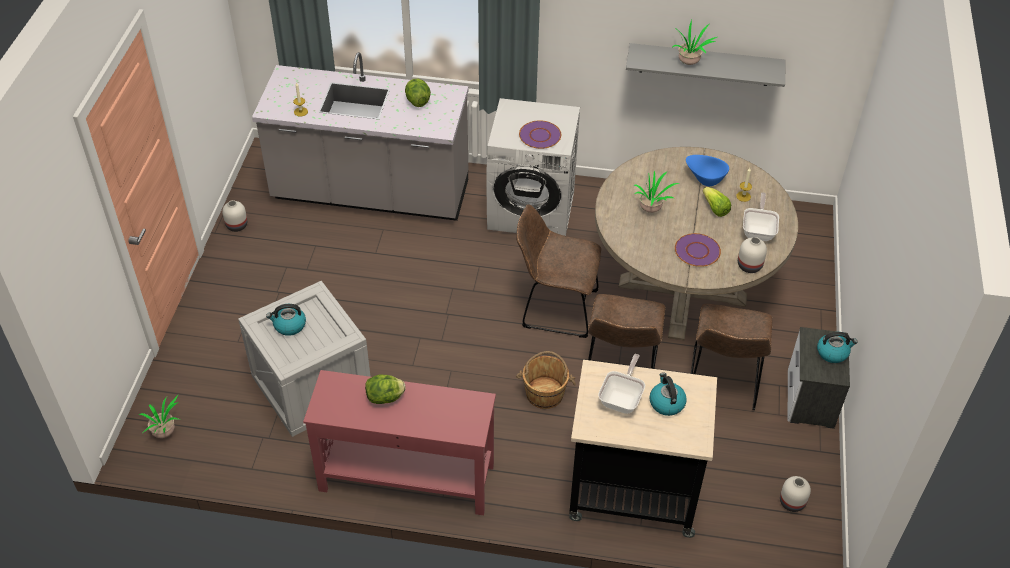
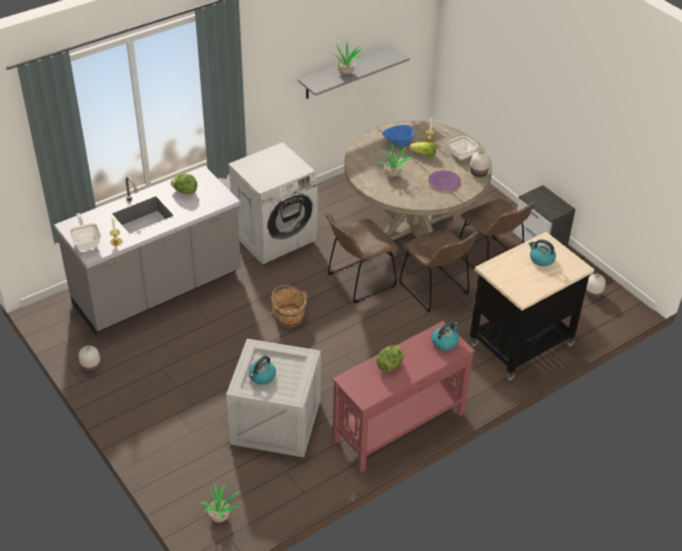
camera: 45 degrees left, 5 degrees down
(540, 136) = (283, 170): purple plate -> none
(545, 393) = (412, 329): brown bucket -> brown bucket (289, 317)
(622, 398) = (519, 272): frying pan -> frying pan (86, 242)
(833, 352) = (548, 198): kettle -> kettle (445, 342)

